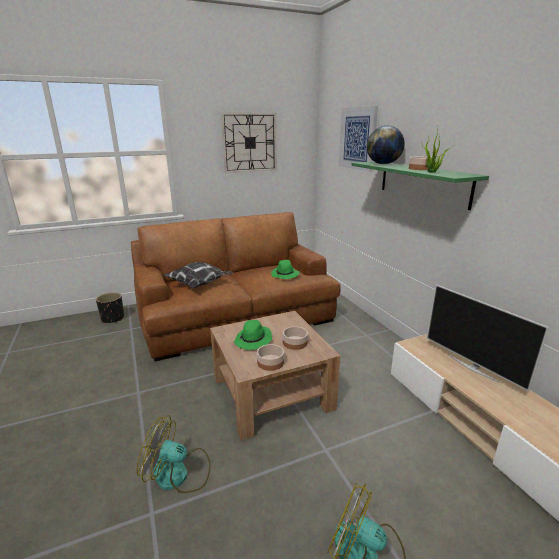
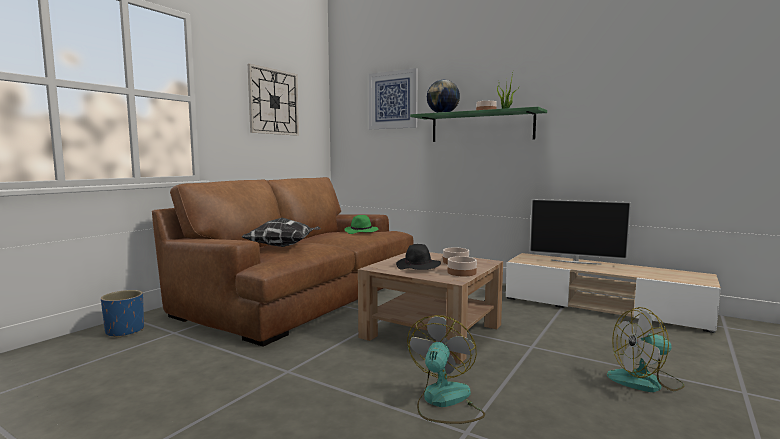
camera: 35 degrees left, 15 degrees down
(113, 318) = (125, 331): black planter -> blue planter
(179, 474) = (444, 402): fan -> fan turned 135 degrees clockwise
(253, 340) = (418, 267): green hat -> black hat

